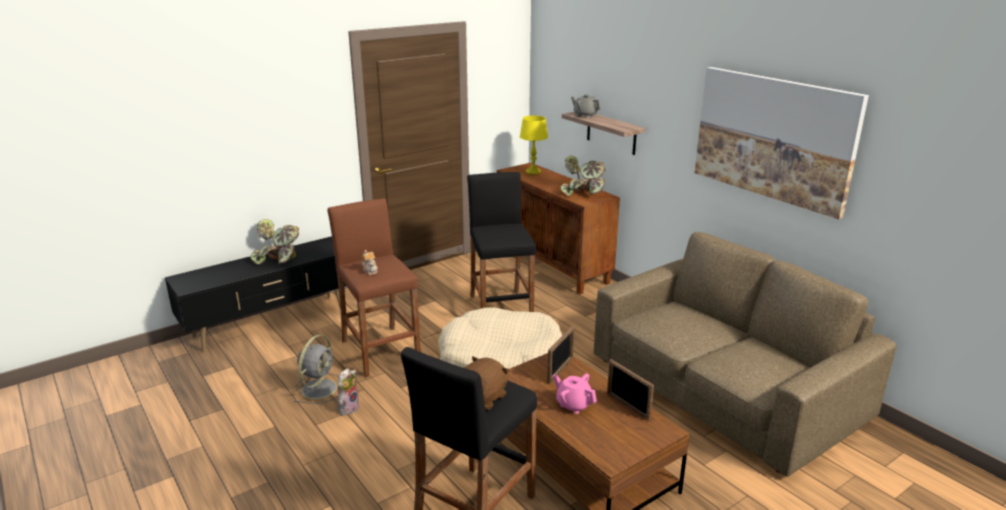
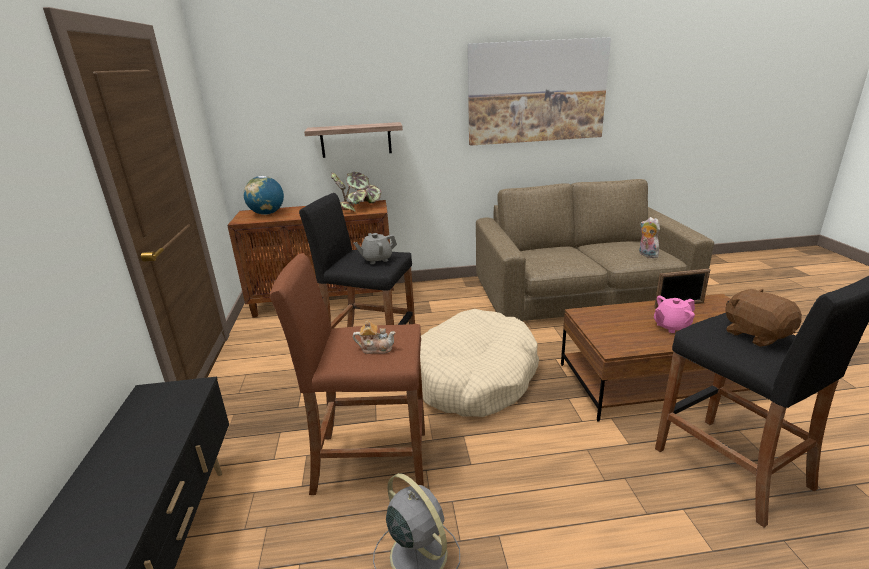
camera: 60 degrees left, 0 degrees up
(279, 261) = (138, 460): potted plant -> none
(348, 408) = (488, 530): plush toy -> plush toy (646, 255)
(533, 172) = (267, 213): yellow table lamp -> globe
(560, 370) = (607, 318): picture frame -> none
(585, 115) = (328, 127): grey teapot -> grey teapot (376, 259)

